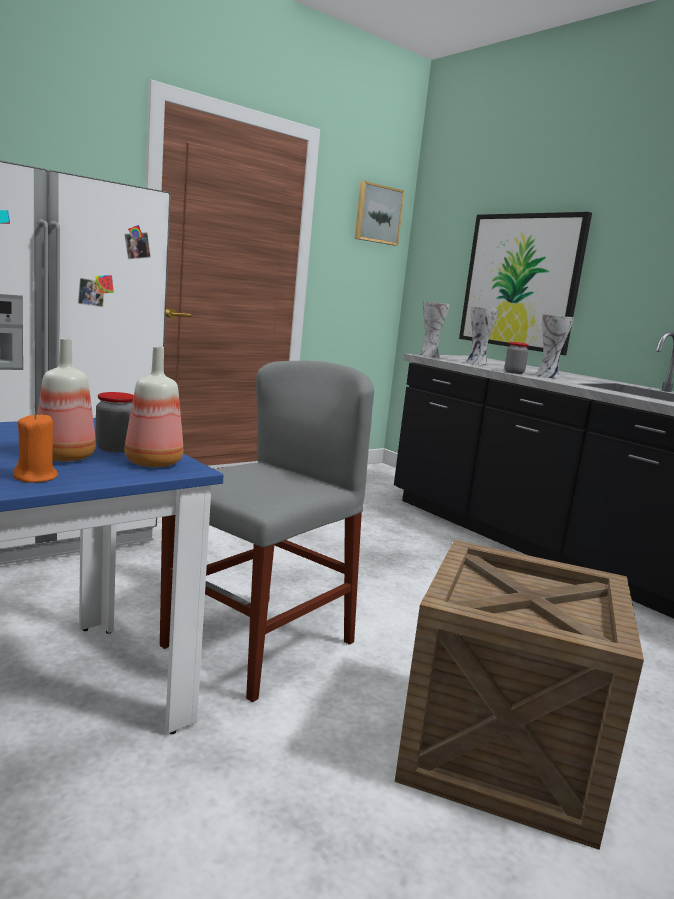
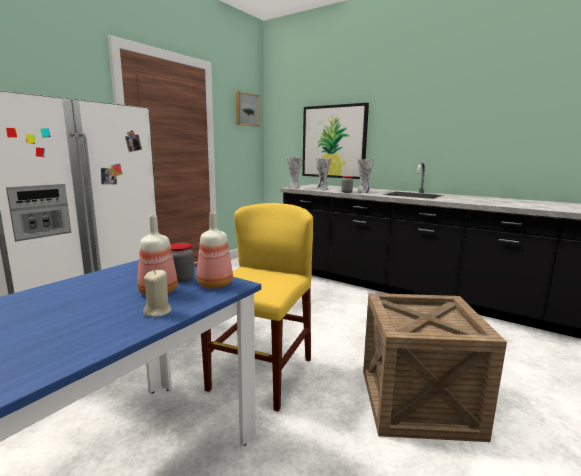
camera: 15 degrees left, 0 degrees up
(36, 477) = (158, 312): orange candle -> beige candle
(259, 644) = (261, 374): grey chair -> yellow chair

